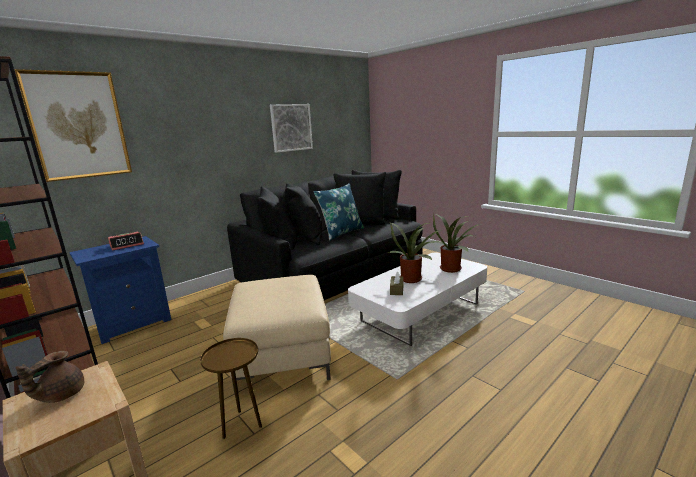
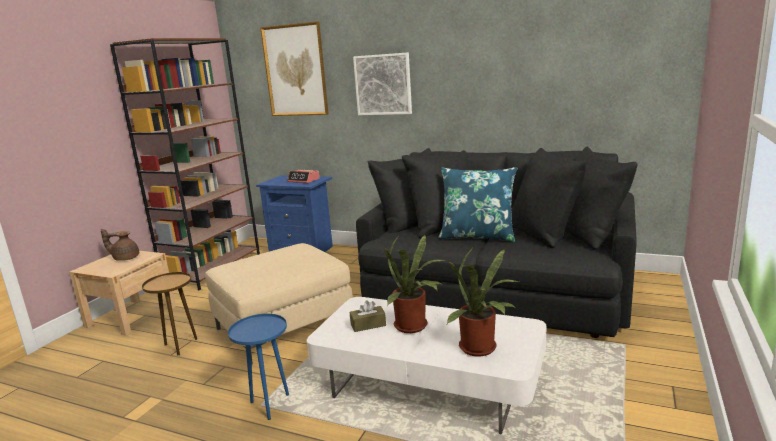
camera: 65 degrees right, 0 degrees up
(291, 127) = (516, 71): picture -> picture (383, 84)
(399, 375) = (269, 405): none -> blue side table

